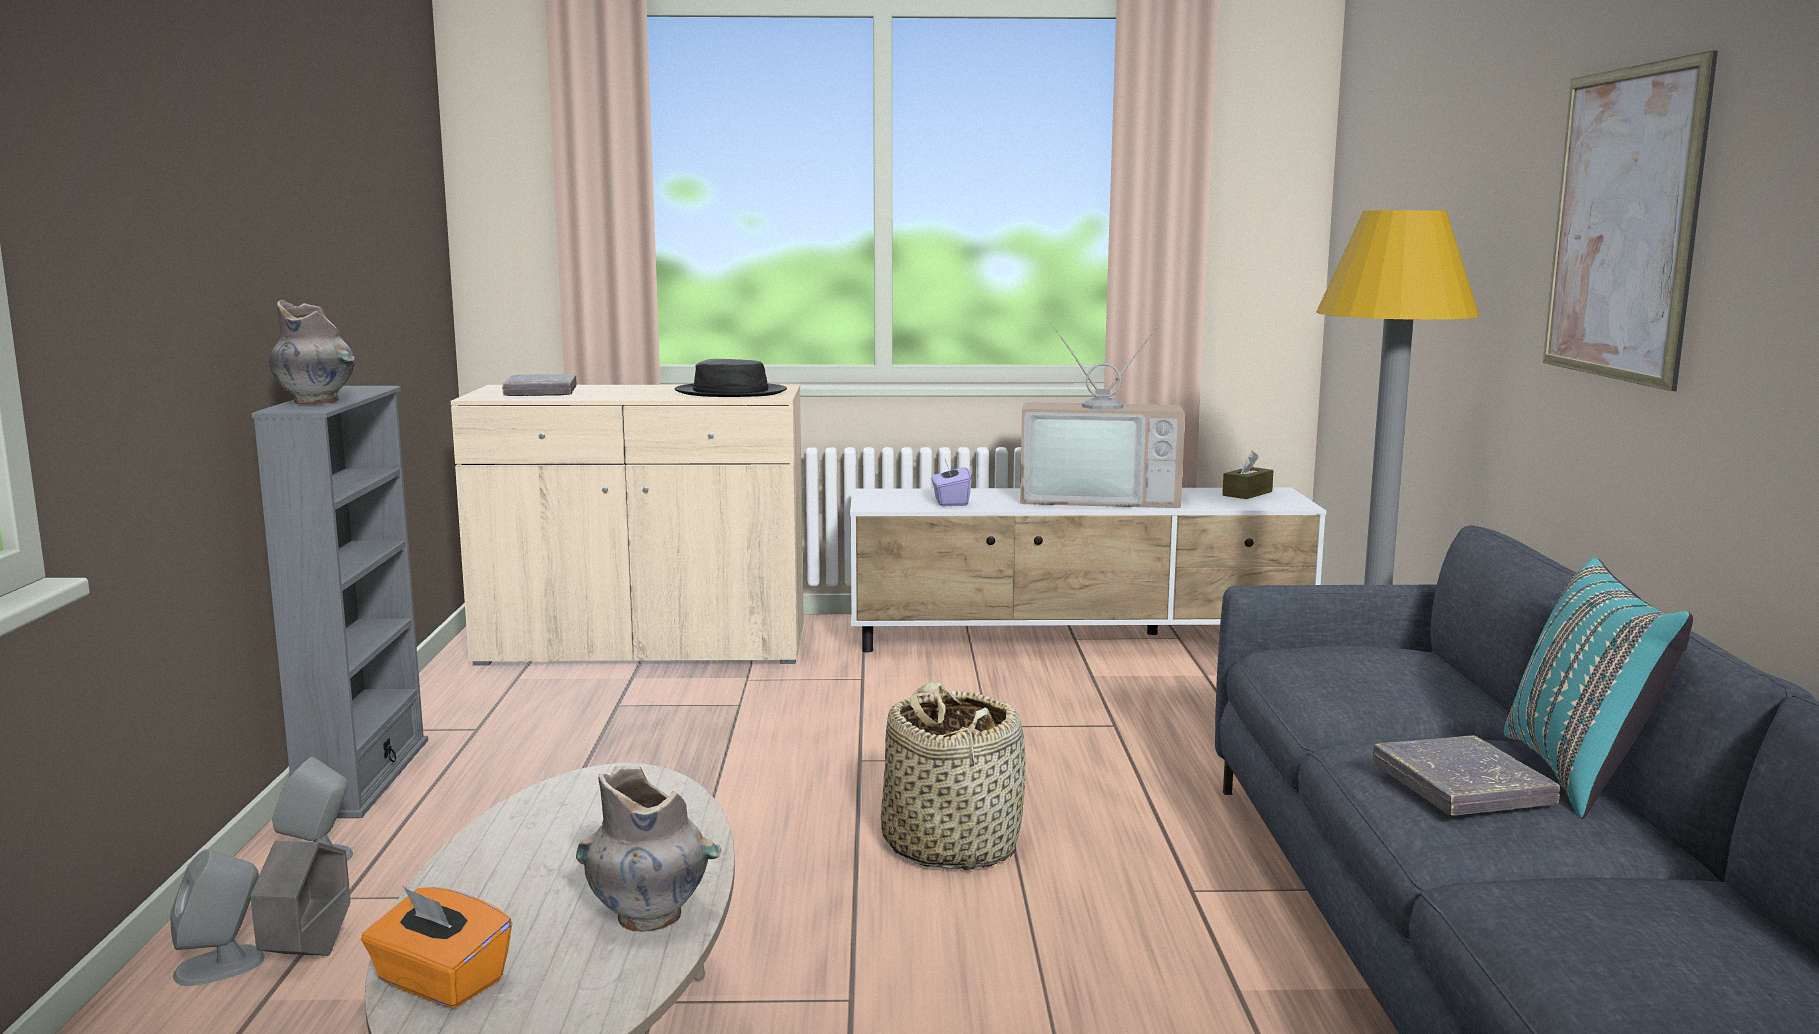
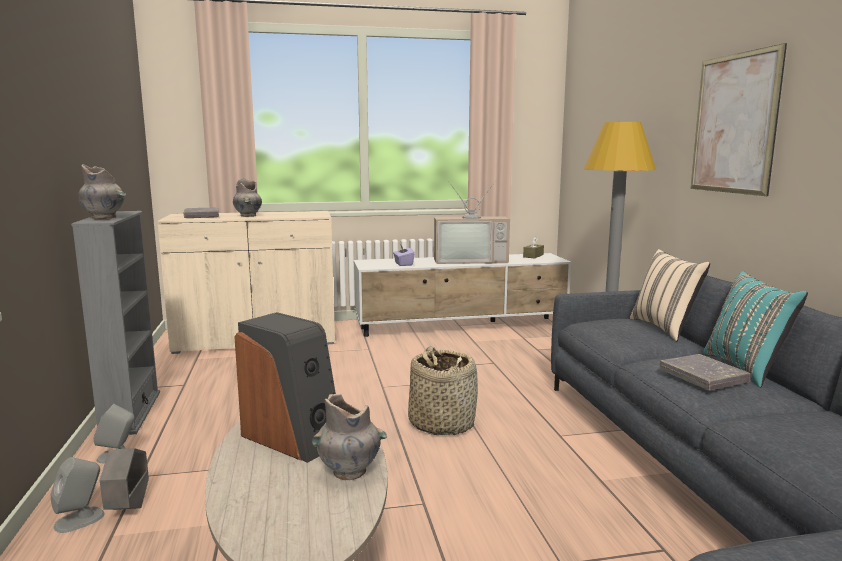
camera: 10 degrees left, 0 degrees up
(439, 982) = (251, 518): orange tissue box -> none
(576, 845) = (293, 438): none -> speaker
(630, 394) = (248, 216): none -> grey vase
(731, 392) = (298, 214): black hat -> none
(1455, 674) = (665, 328): none -> beige pillow

